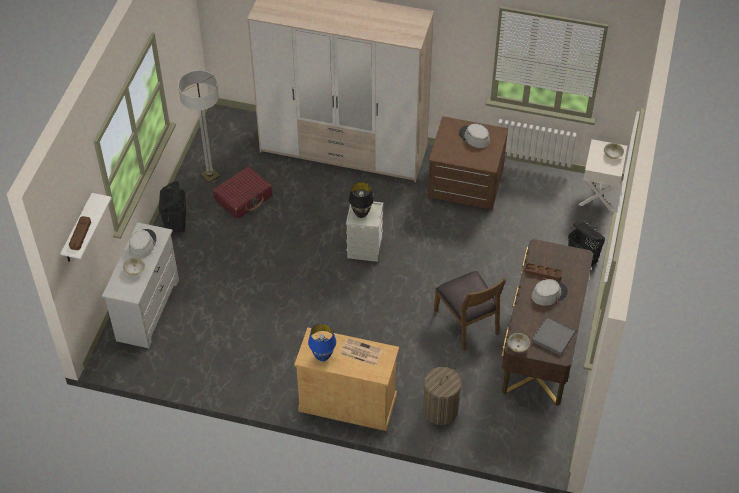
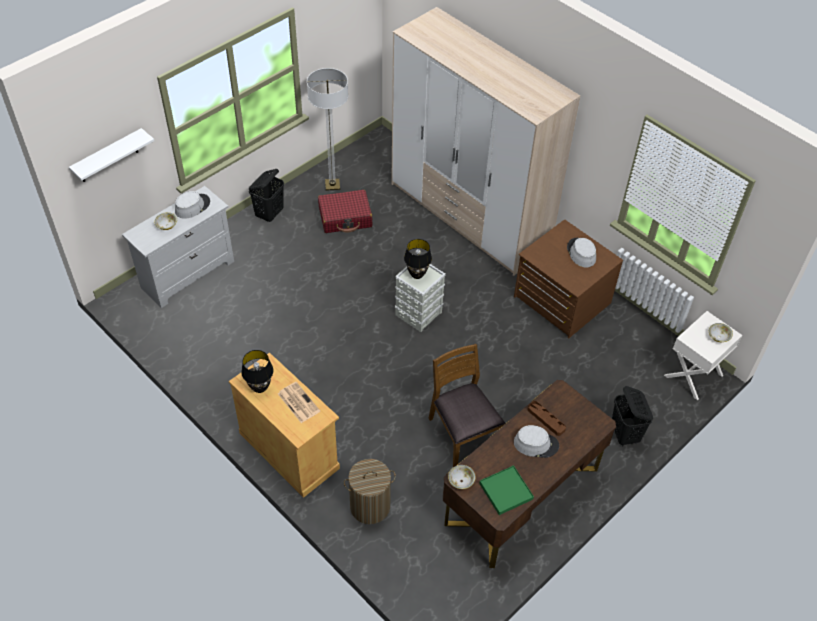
camera: 30 degrees right, 0 degrees up
(80, 234) = (98, 159): brown tray -> none
(323, 356) = (260, 388): blue table lamp -> black table lamp
(467, 322) = (462, 433): brown chair -> brown chair turned 150 degrees clockwise
(553, 337) = (506, 491): grey tray -> green tray

